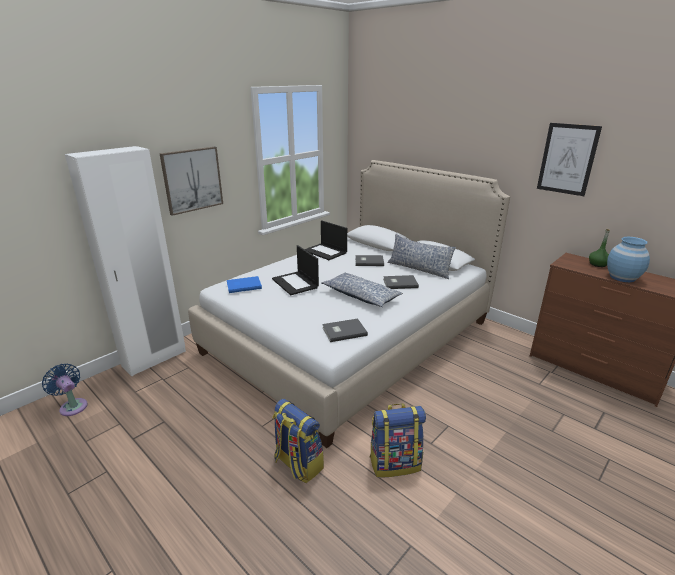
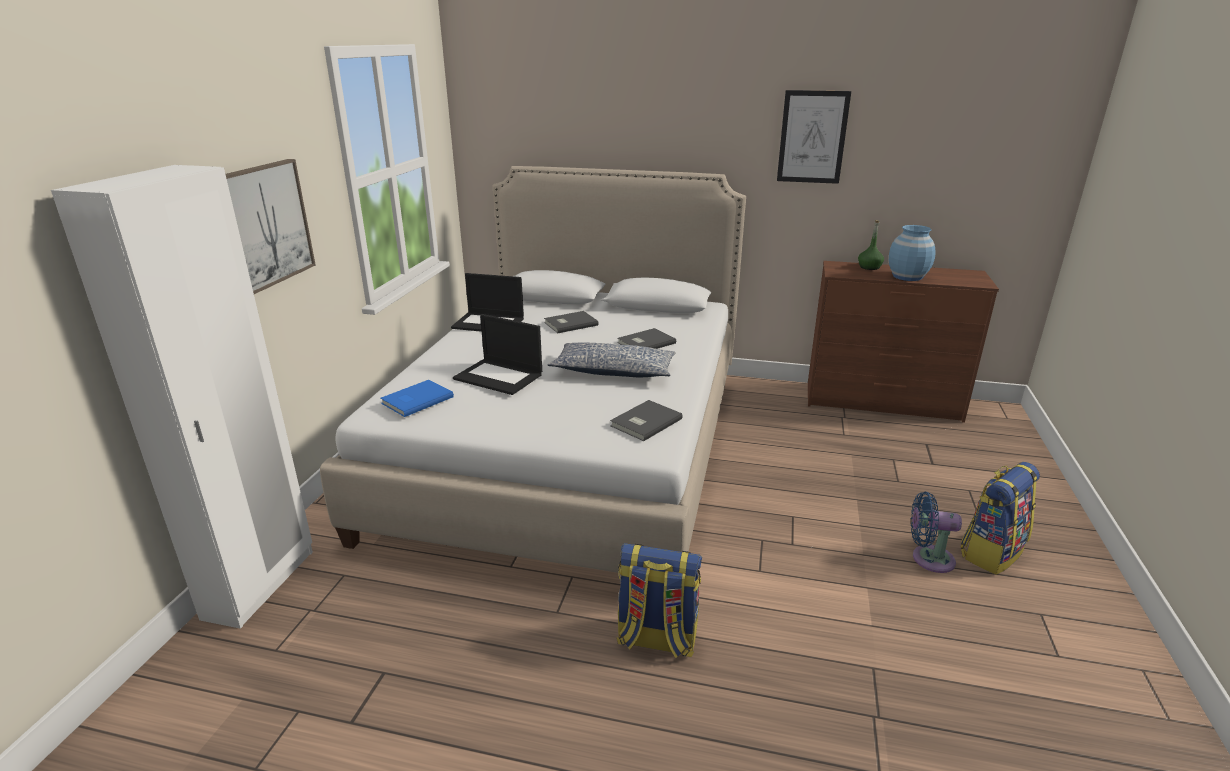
camera: 30 degrees left, 0 degrees up
(72, 406) = (158, 725): blue fan -> blue fan (928, 558)
(395, 463) = (774, 584): backpack -> backpack (991, 552)
(419, 269) = (648, 319): pillow -> none

